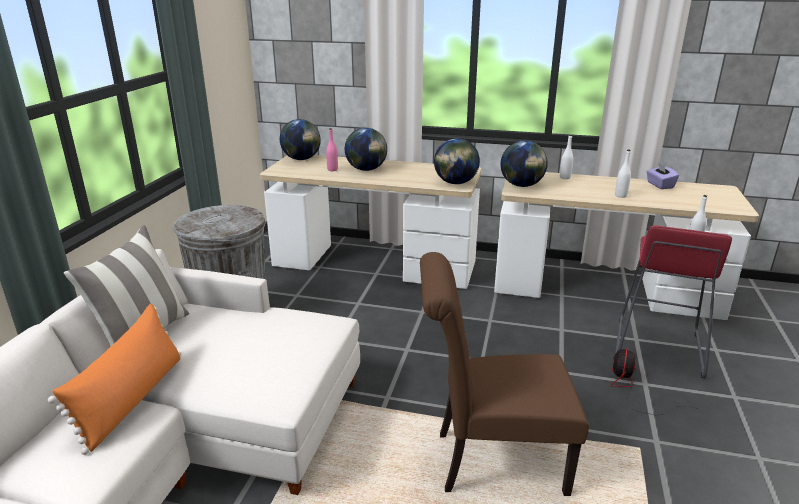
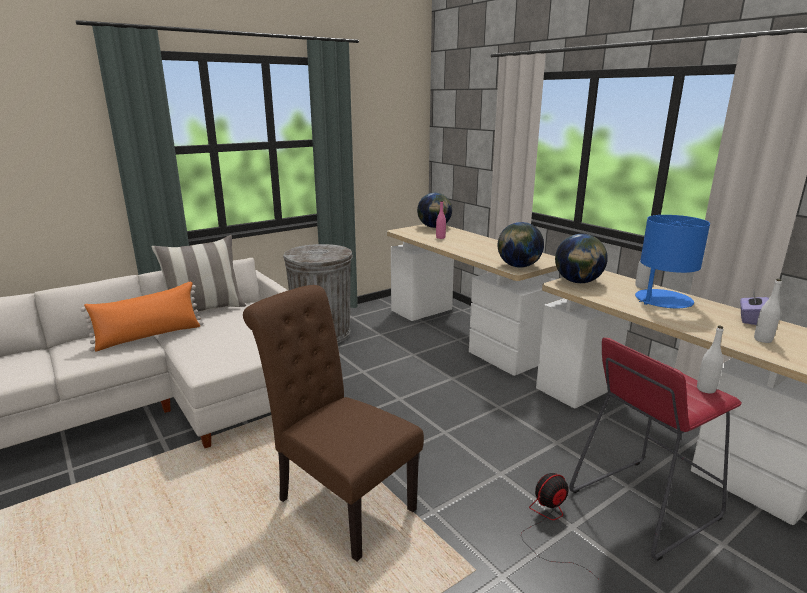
camera: 40 degrees right, 5 degrees down
(366, 169) = (466, 242): globe -> none
(596, 185) = (662, 300): none -> blue table lamp
(620, 196) = (672, 315): white bottle -> white bottle (762, 340)

